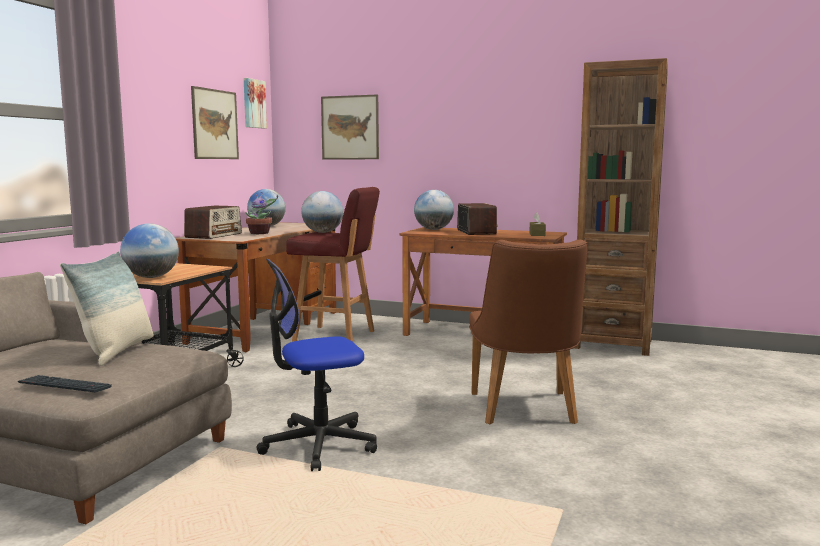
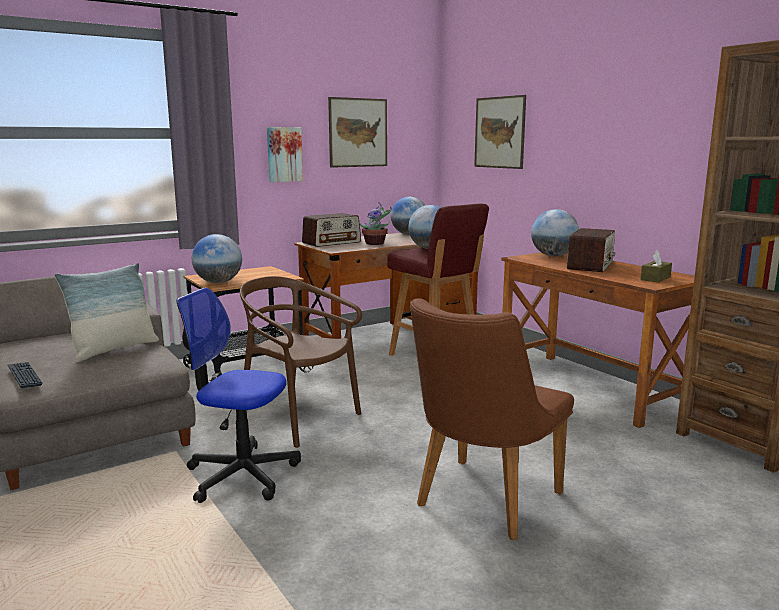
camera: 35 degrees right, 5 degrees up
(253, 103) = (412, 108): picture -> picture (284, 154)
(295, 398) = (299, 419): none -> brown chair

